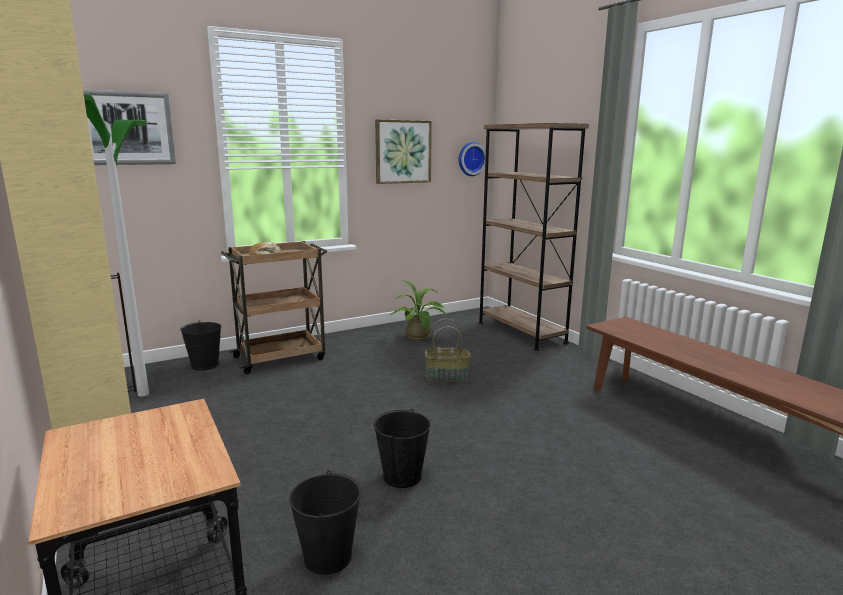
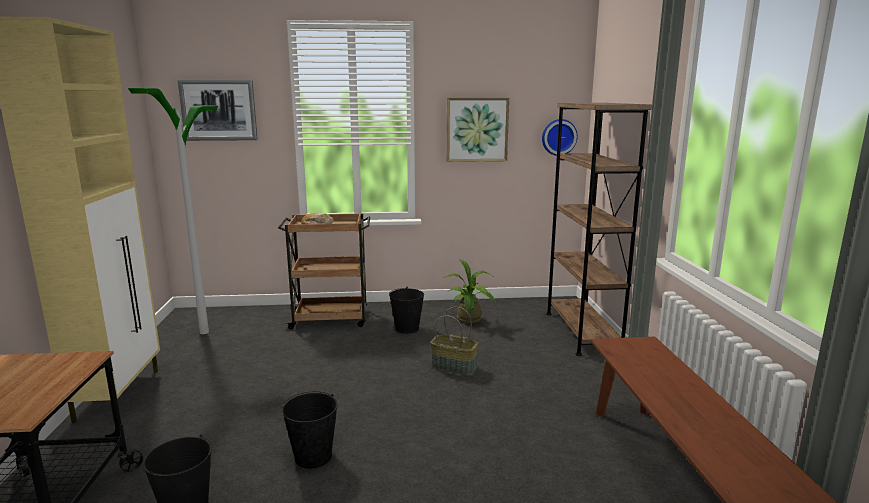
camera: 25 degrees right, 0 degrees up
(205, 365) = (269, 315): black bucket -> black bucket (407, 328)

